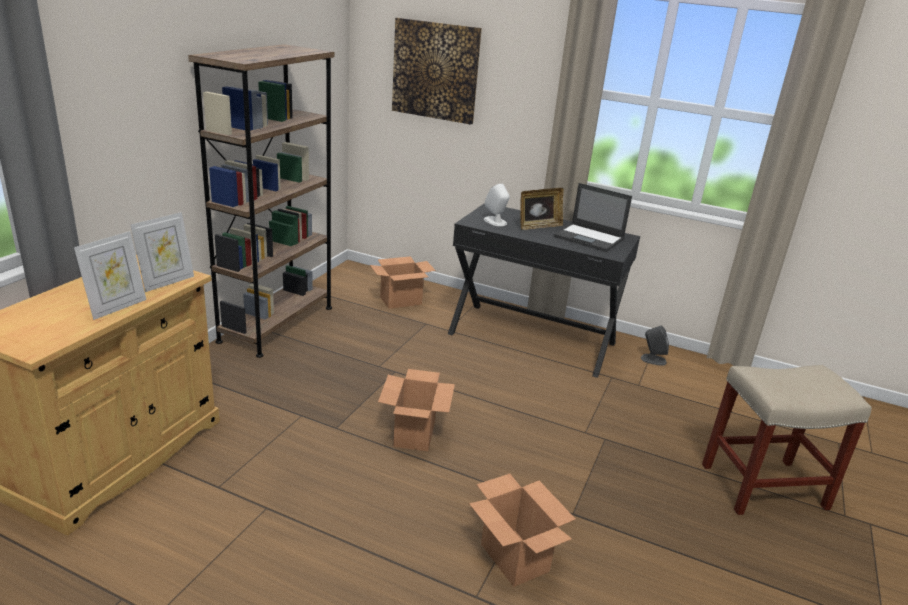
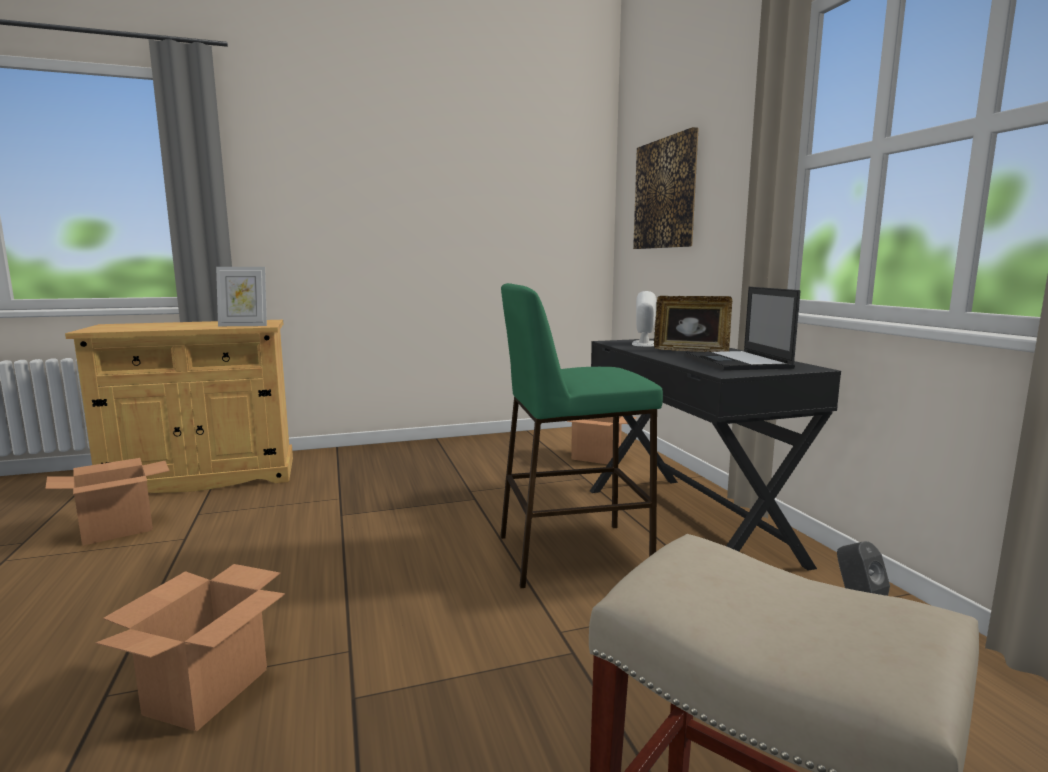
camera: 50 degrees right, 15 degrees down
(117, 307) = (180, 327): picture frame -> none
(277, 324) = (457, 445): brown bookcase -> none
(414, 433) = (384, 545): cardboard box -> cardboard box (118, 530)
(516, 386) = (571, 554): none -> green stool

